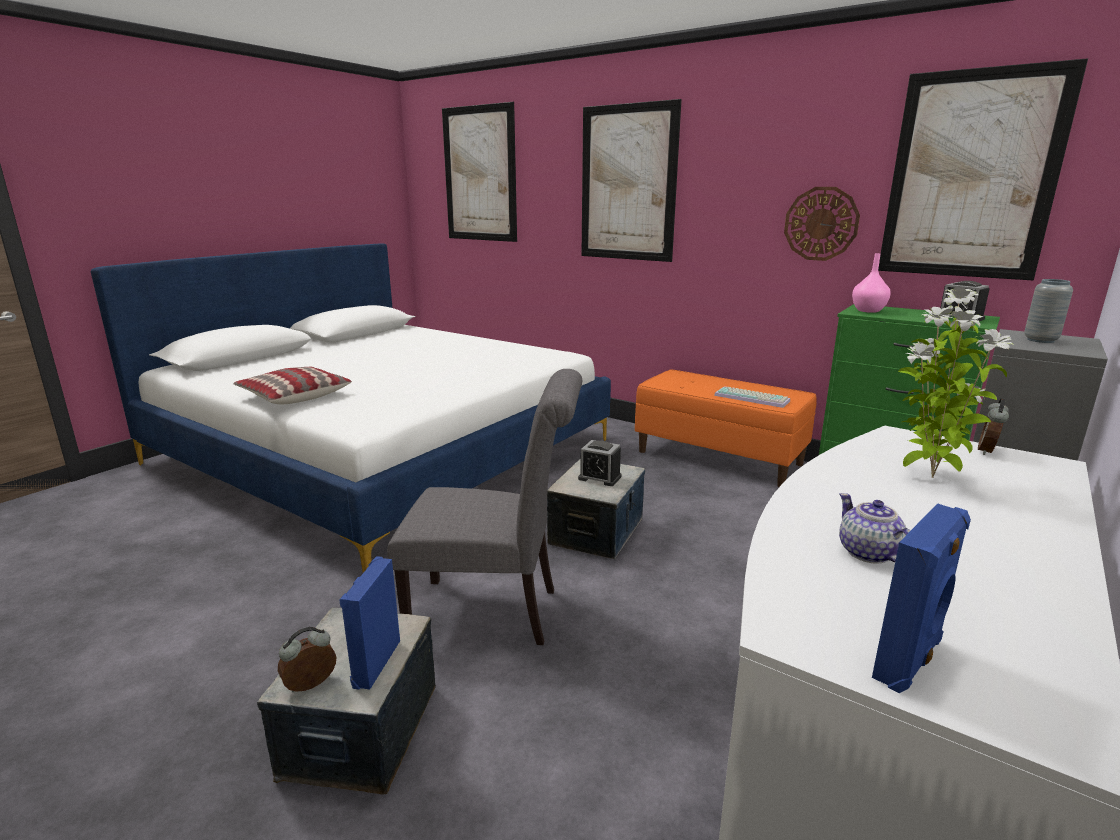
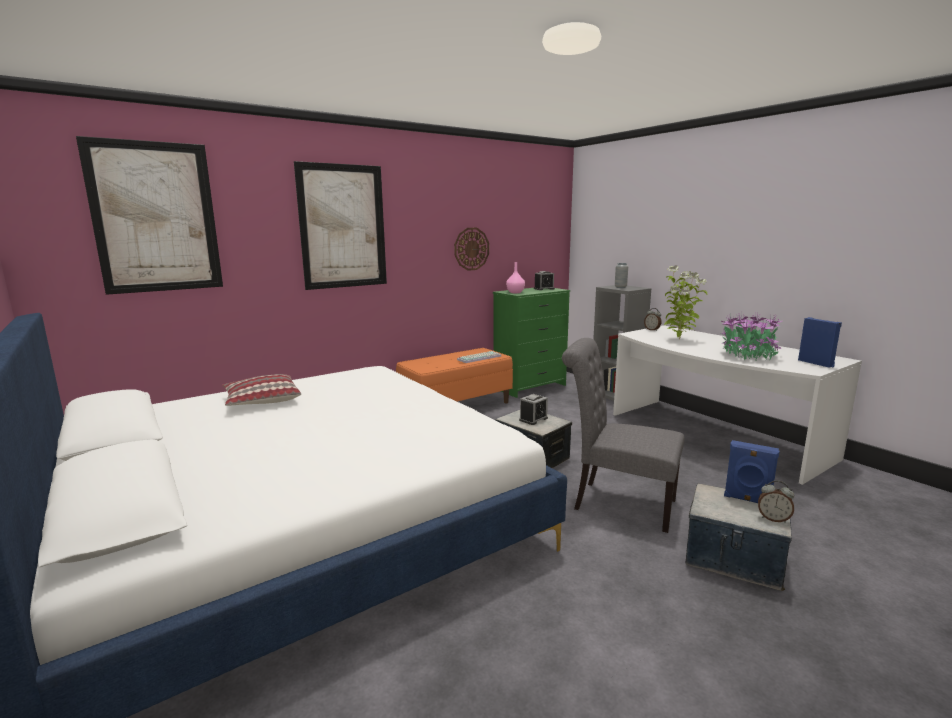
camera: 70 degrees left, 5 degrees down
(294, 396) = (391, 463): pillow -> pillow (261, 400)
(311, 686) = (773, 519): alarm clock -> alarm clock turned 45 degrees counterclockwise
(494, 612) = (617, 503): grey chair -> grey chair turned 90 degrees counterclockwise
(868, 553) = (748, 355): teapot -> potted plant
(971, 176) = (526, 222): picture -> none

